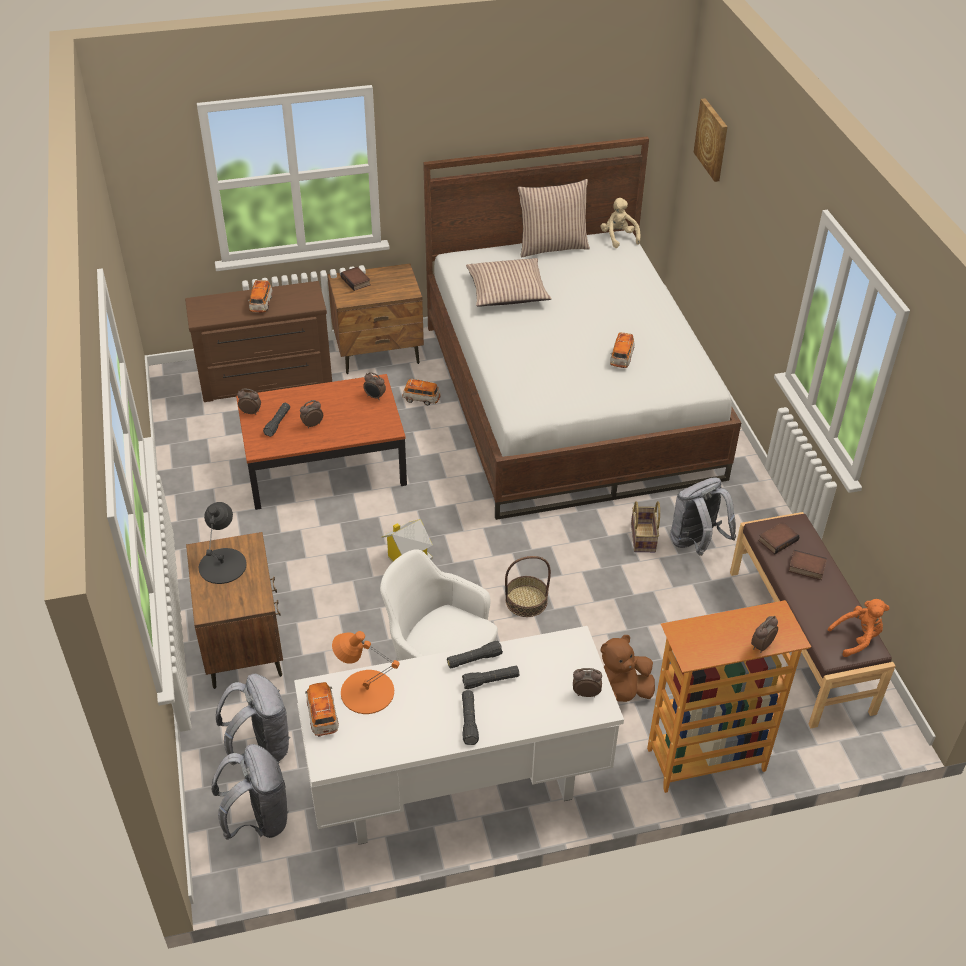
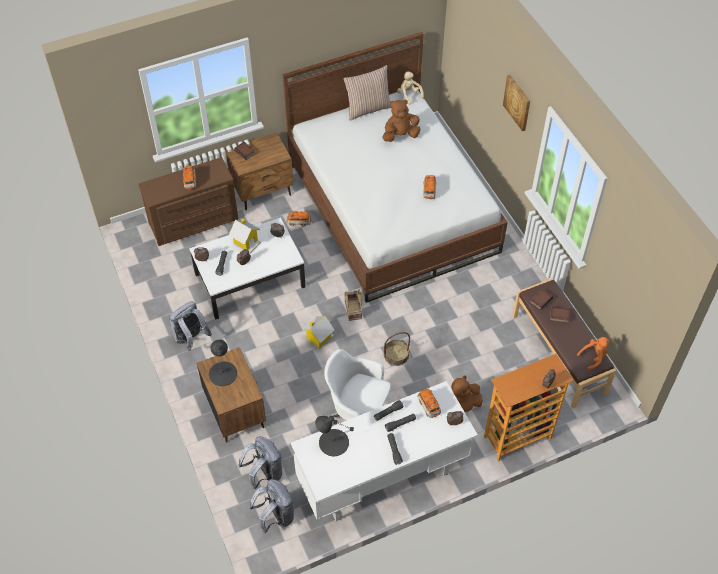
camera: 10 degrees left, 10 degrees up
(323, 716) = (313, 461): toy car -> toy car (428, 406)
(324, 399) = (246, 242): none -> toy house
(324, 465) = (249, 281): brown coffee table -> white coffee table
(366, 691) = (333, 442): orange table lamp -> black table lamp
(507, 291) = (347, 149): pillow -> none
(593, 284) = (400, 135): none -> brown plush toy
(644, 538) = (457, 301): basket -> basket (353, 310)
(696, 543) = (489, 300): grey backpack -> grey backpack (191, 339)
(712, 139) = (467, 37): picture -> picture (517, 102)

